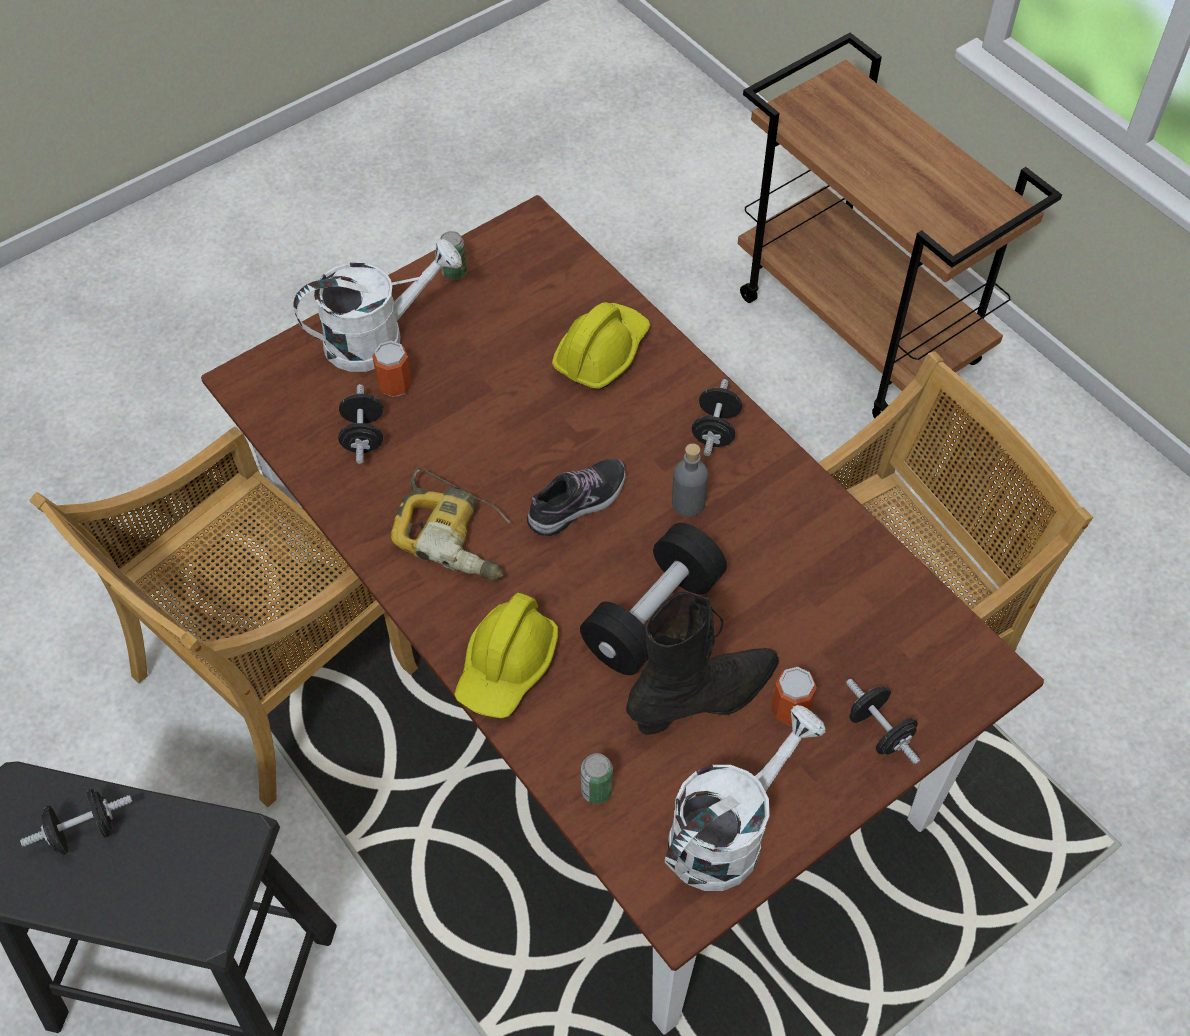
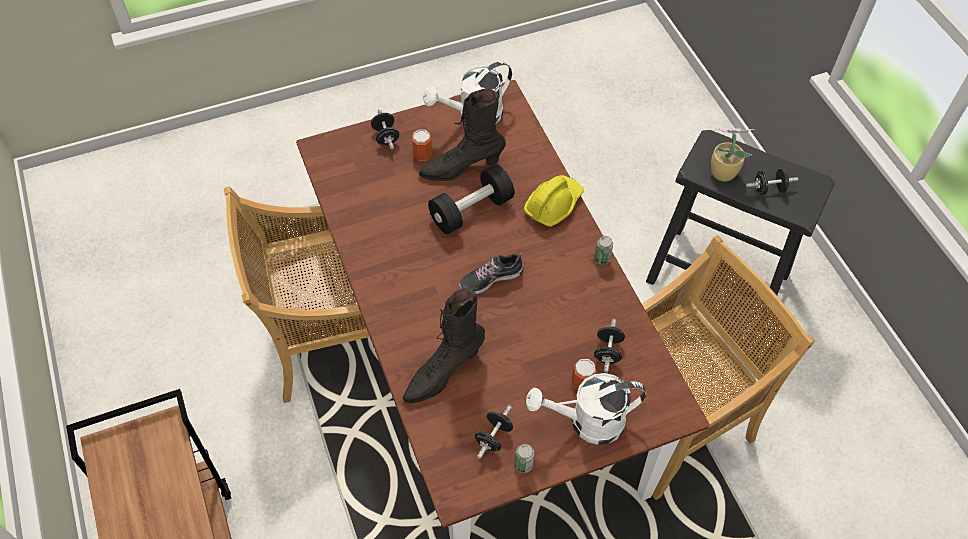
camera: 165 degrees left, 0 degrees up
(182, 847) = (721, 172): none -> potted plant
(457, 535) = (564, 277): power drill -> none
(596, 790) = (526, 144): can -> can (602, 259)
(601, 353) = (443, 372): yellow hard hat -> black boot
(688, 503) = (429, 263): grey bottle -> none
(715, 430) = (394, 302): black dumbbell -> black dumbbell (493, 437)

